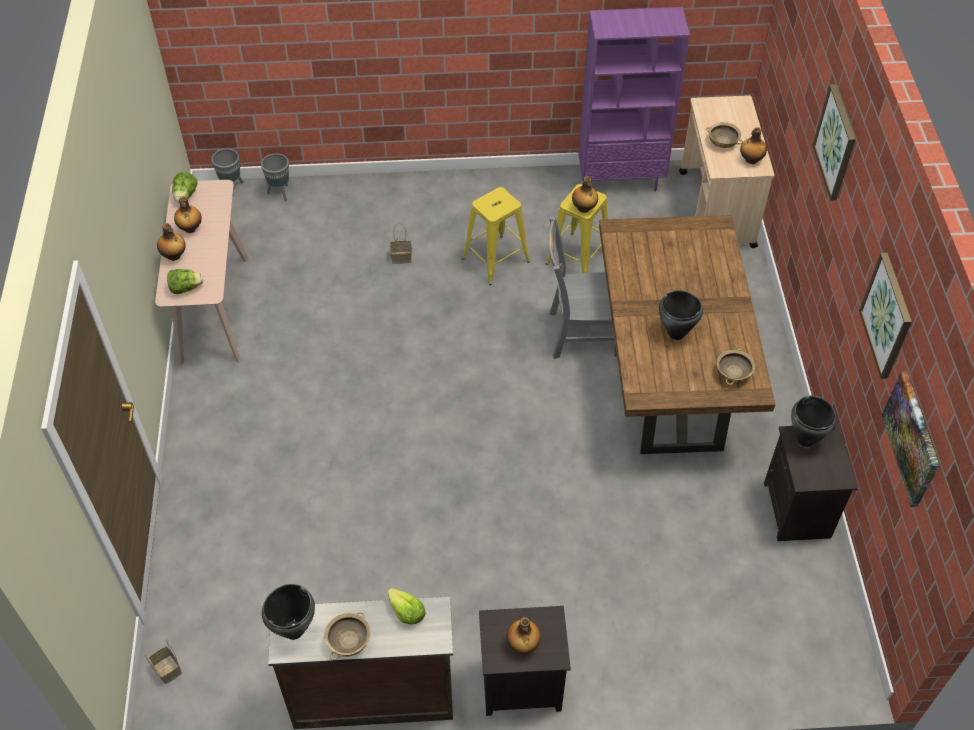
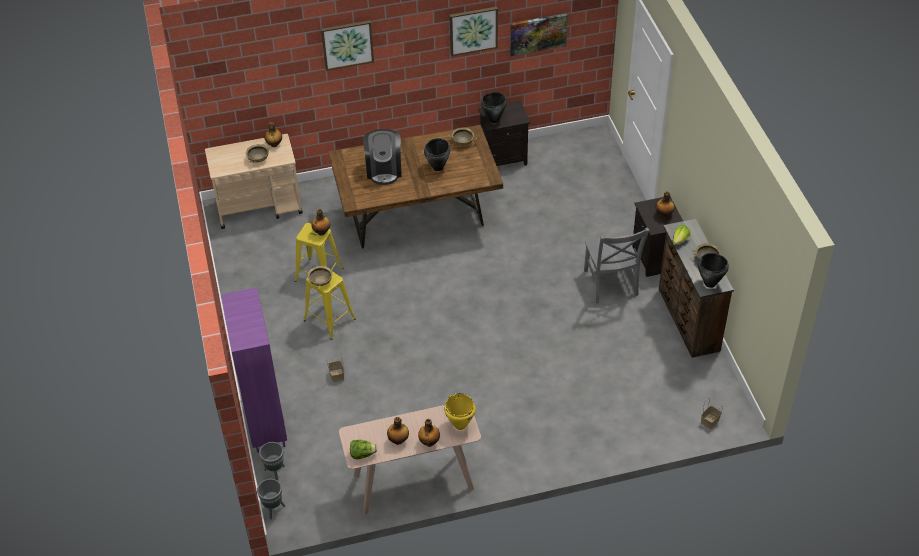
camera: 100 degrees left, 5 degrees down
(186, 288) = (460, 425): lettuce -> yellow cooking pot
(492, 199) = (320, 281): none -> beige bowl
(579, 334) = (391, 265): grey chair -> grey chair (611, 285)
(621, 180) = (234, 261): purple bookcase -> purple bookcase (265, 426)
(680, 271) = (384, 170): none -> coffee machine

